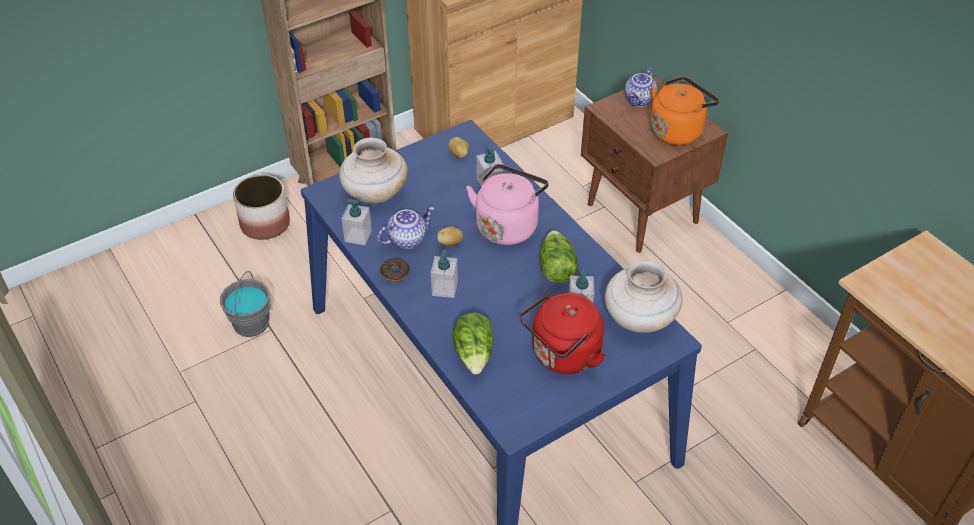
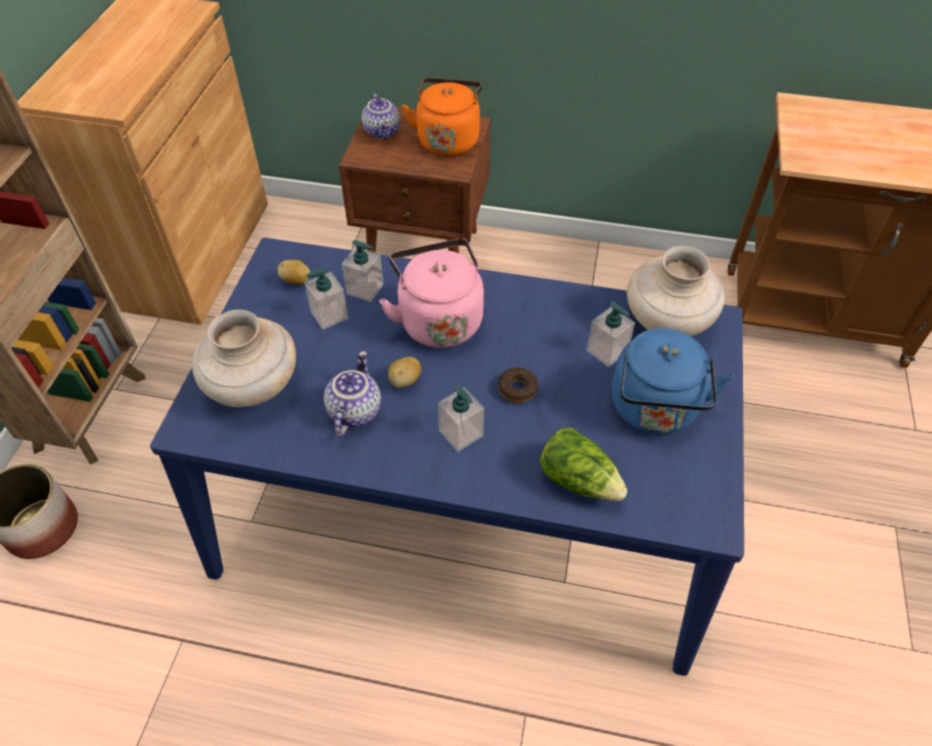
camera: 45 degrees left, 5 degrees up
(251, 323) = (149, 653): grey bucket -> none
(358, 236) = (292, 449): soap dispenser -> soap dispenser (329, 315)
(395, 273) = (387, 459): donut -> donut (517, 389)
(556, 267) = (536, 328): lettuce -> none
(563, 356) = (655, 411): red kettle -> blue kettle

